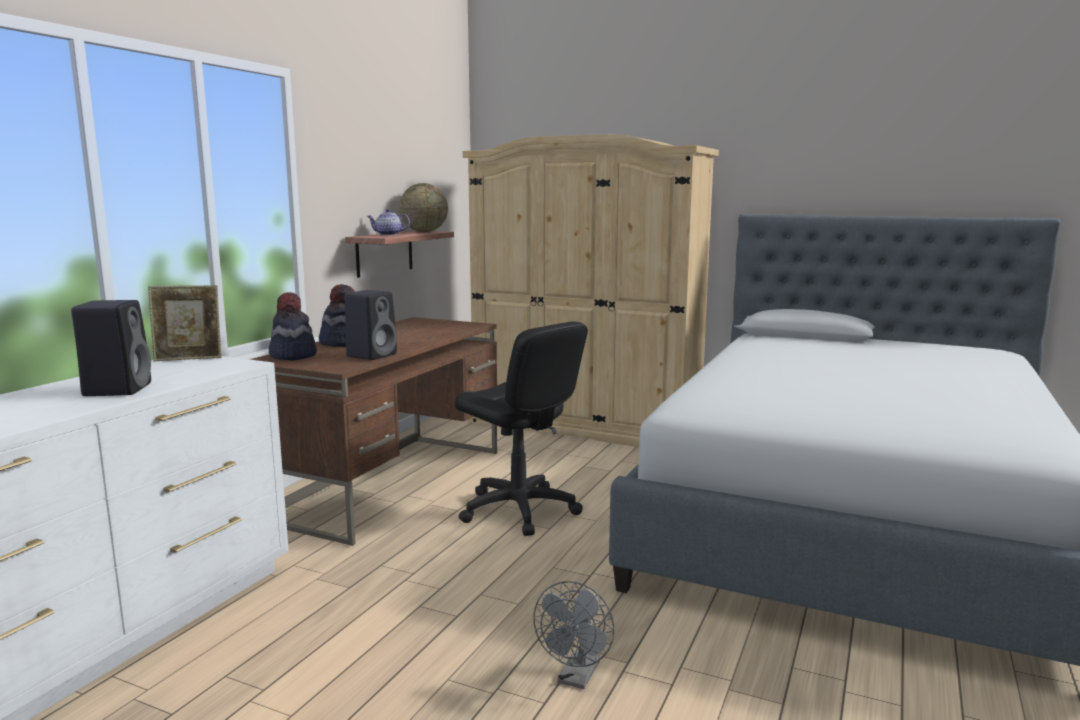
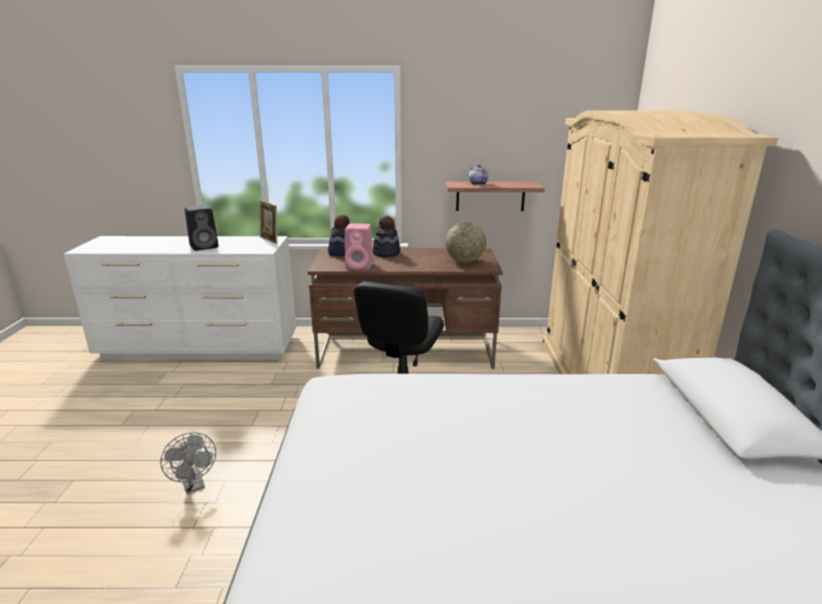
camera: 65 degrees right, 10 degrees up
(372, 355) = (360, 266): black speaker -> pink speaker
(424, 232) = (523, 184): globe -> globe (465, 261)
(576, 678) = (194, 485): grey fan -> grey fan turned 120 degrees counterclockwise

